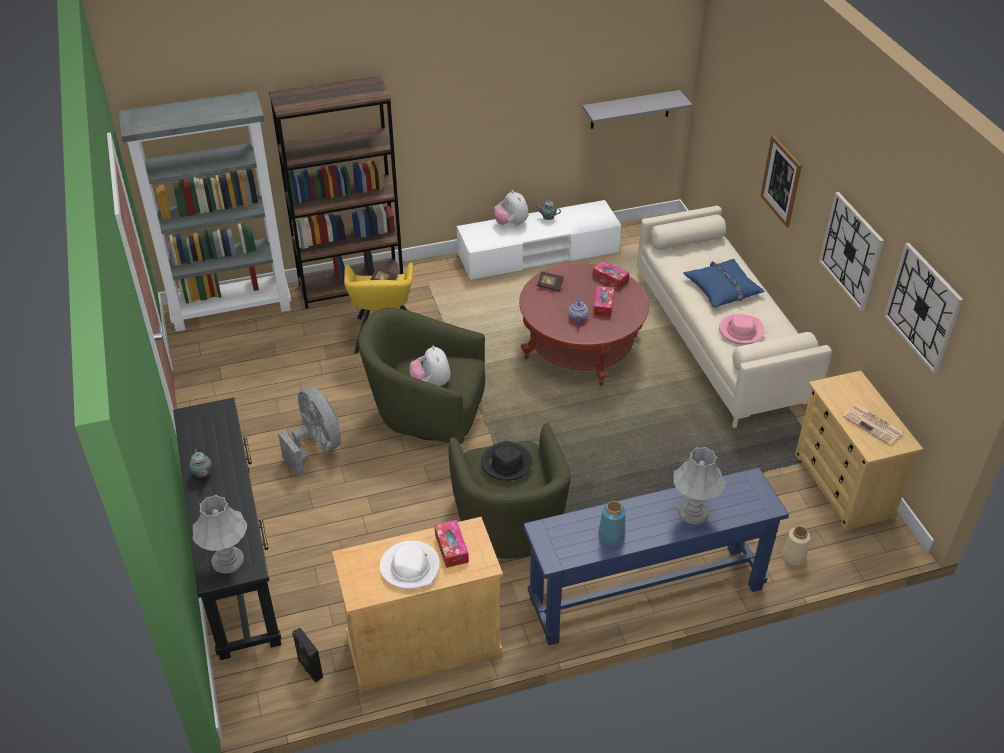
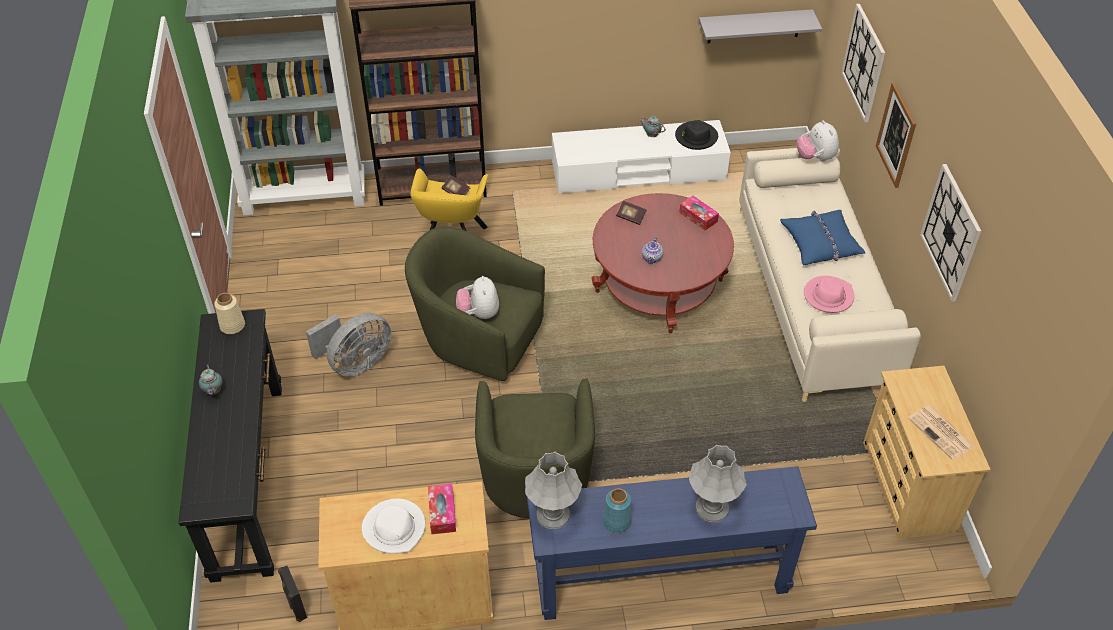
camera: 10 degrees right, 5 degrees up
(227, 560) = (216, 490): grey table lamp -> grey table lamp (553, 515)
(316, 447) = (356, 363): grey fan -> grey fan turned 75 degrees clockwise
(506, 463) = (535, 417): black hat -> black hat (696, 137)
(511, 223) = (610, 136): plush toy -> plush toy (815, 158)
(603, 305) = (683, 247): tissue box -> none
(793, 556) = (832, 560): beige vase -> beige vase (232, 325)
(923, 307) = (1009, 316): wall clock -> wall clock (864, 63)

